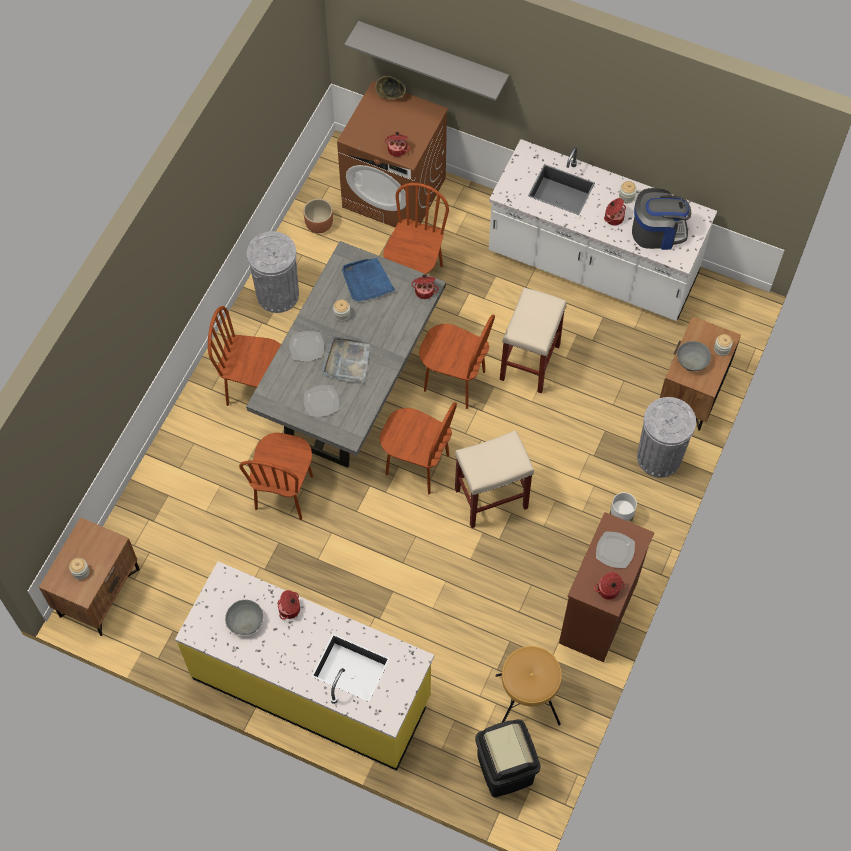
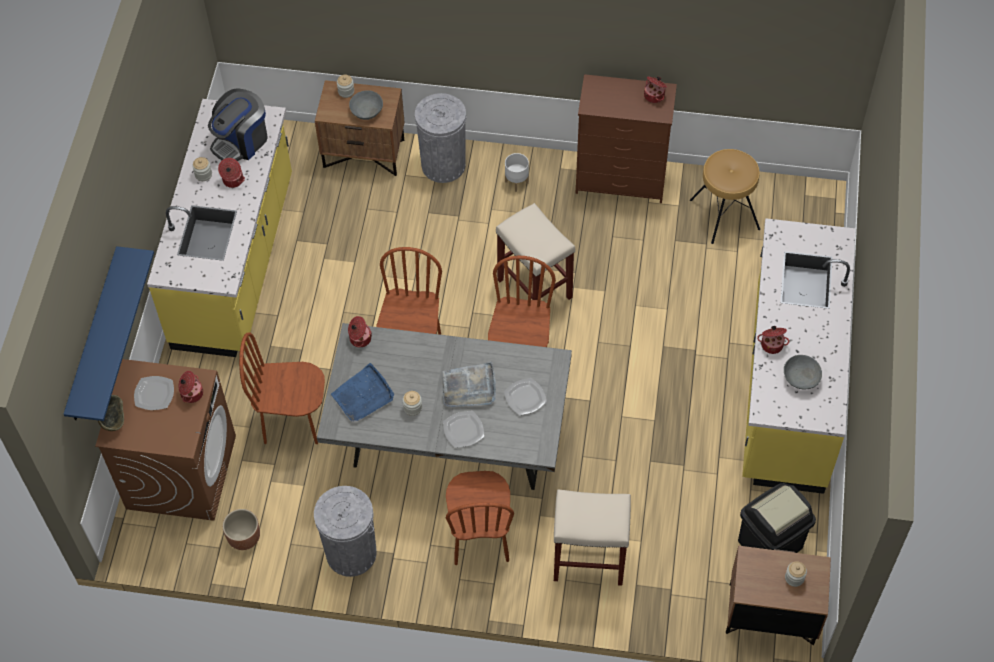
camera: 105 degrees left, 5 degrees down
(284, 493) = (593, 472): brown chair -> none
(433, 57) = (94, 337): grey shelf -> blue shelf
(504, 769) = (795, 217): black trash can -> black trash can (770, 544)
(530, 363) = (370, 291): beige stool -> beige stool (590, 559)
(592, 266) = (235, 262): white counter -> yellow counter
(615, 550) = (613, 98): plate -> plate (154, 393)
(657, 232) = (241, 141): coffee machine -> coffee machine turned 120 degrees counterclockwise

